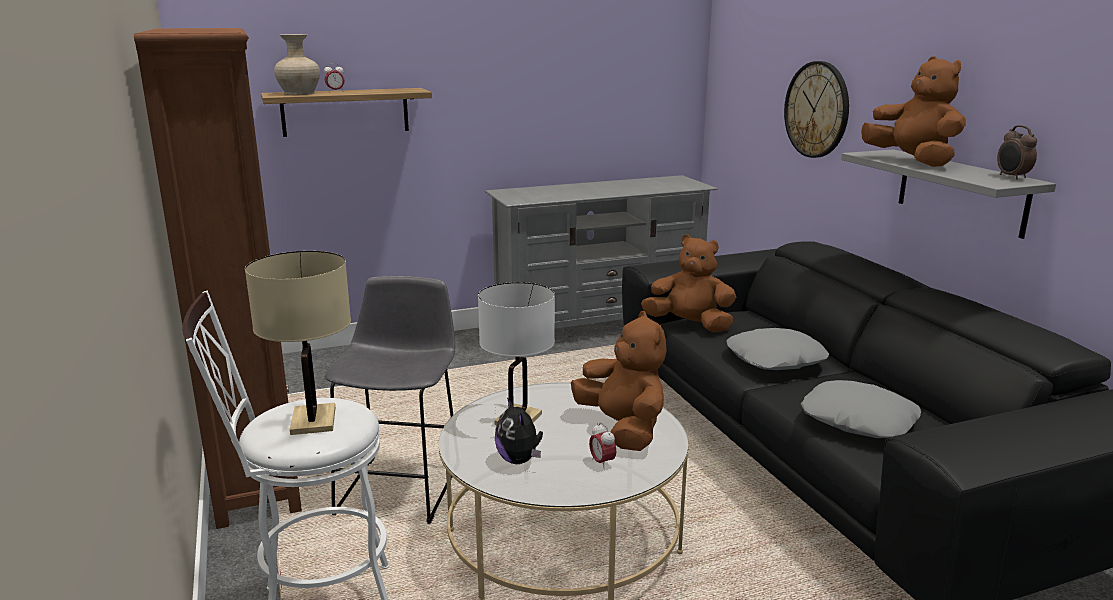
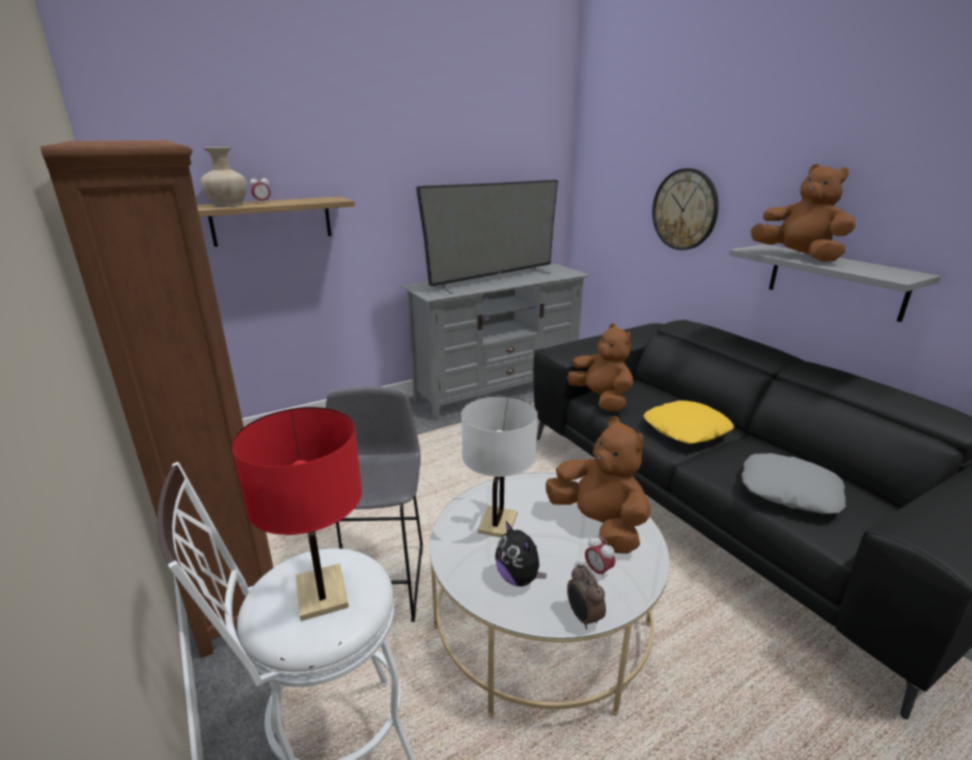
camera: 10 degrees left, 5 degrees up
(313, 420) = (321, 593): beige table lamp -> red table lamp
(595, 189) = (493, 280): none -> television
(690, 325) = (600, 399): brown plush toy -> brown plush toy turned 45 degrees clockwise
(776, 359) = (686, 430): grey pillow -> yellow pillow
(1012, 177) = (898, 270): alarm clock -> alarm clock (583, 618)

